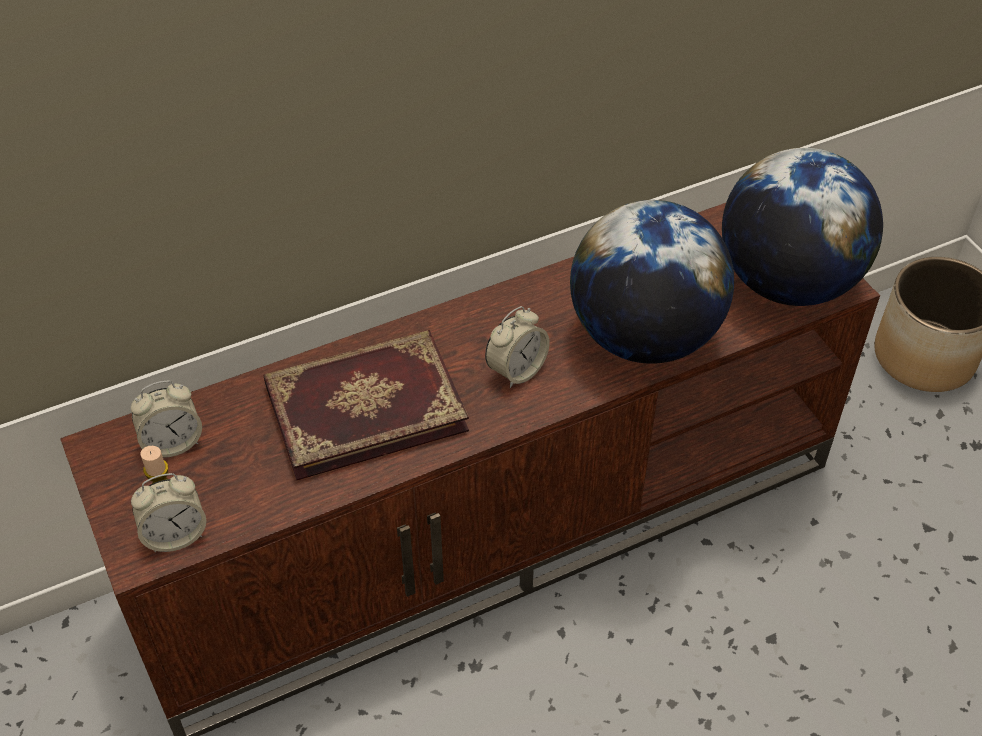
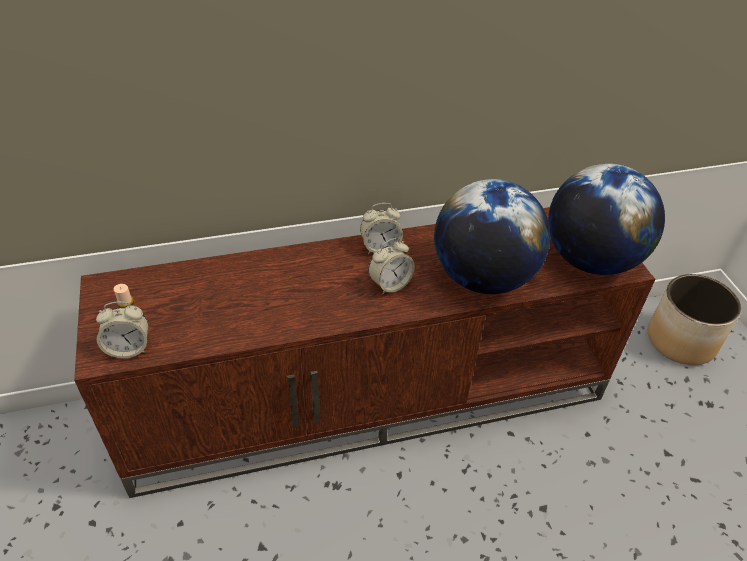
camera: 10 degrees right, 5 degrees down
(172, 442) = (150, 290): alarm clock -> alarm clock (380, 247)
(364, 405) = (282, 289): book -> none

